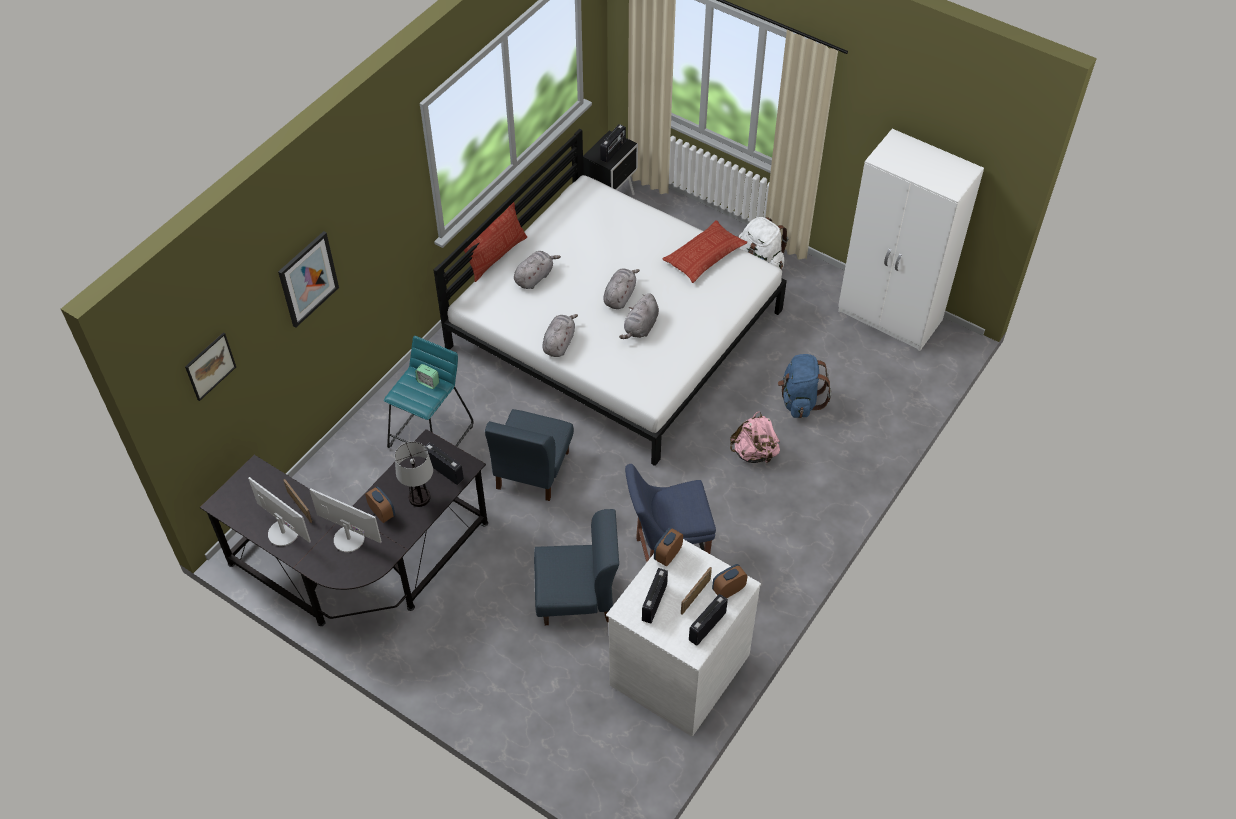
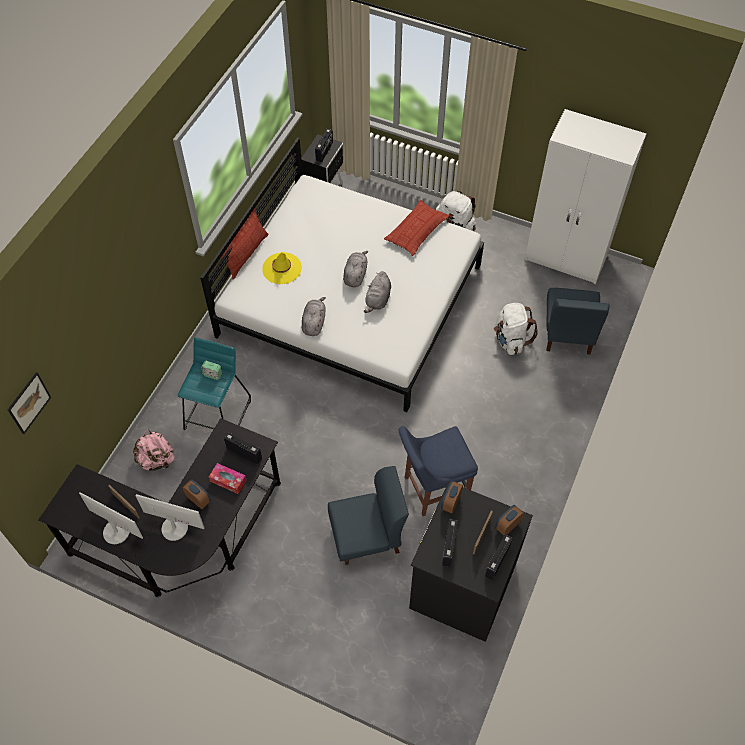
camera: 10 degrees left, 5 degrees up
(308, 279) = (100, 308): picture -> none
(420, 497) = (228, 481): table lamp -> tissue box
(532, 470) = (307, 431): blue chair -> blue chair (568, 333)
(535, 277) = (282, 268): grey plush toy -> yellow hat
(678, 668) = (461, 584): white dresser -> black dresser
(754, 453) = (484, 389): pink backpack -> pink backpack (157, 460)
(799, 401) = (510, 339): blue backpack -> white backpack

